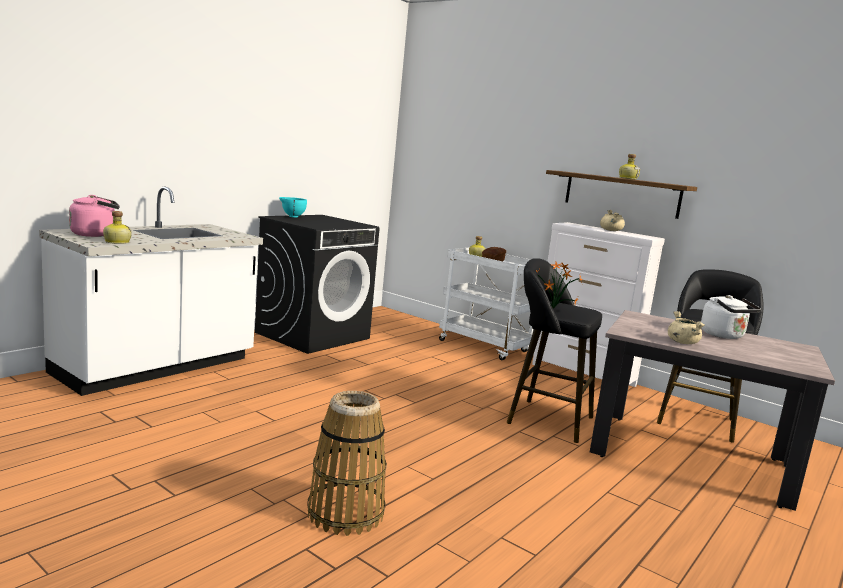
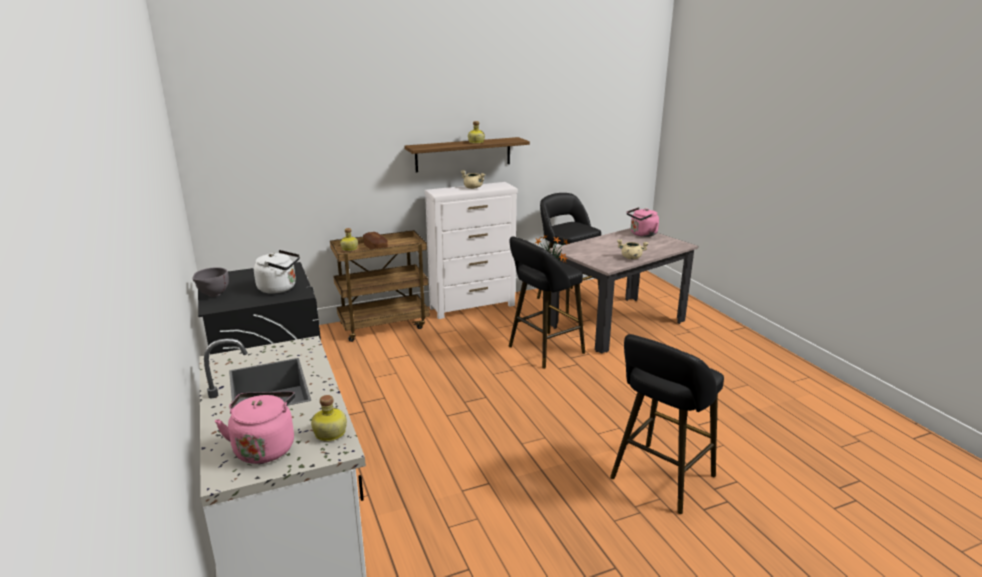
camera: 60 degrees left, 10 degrees up
(292, 216) = (213, 295): turquoise bowl -> grey bowl
(345, 513) = (659, 480): basket -> black stool
(486, 347) = (384, 325): white cart -> brown cart
(724, 336) = (616, 241): white kettle -> white kettle (280, 288)
(790, 348) = (642, 234): none -> pink kettle

